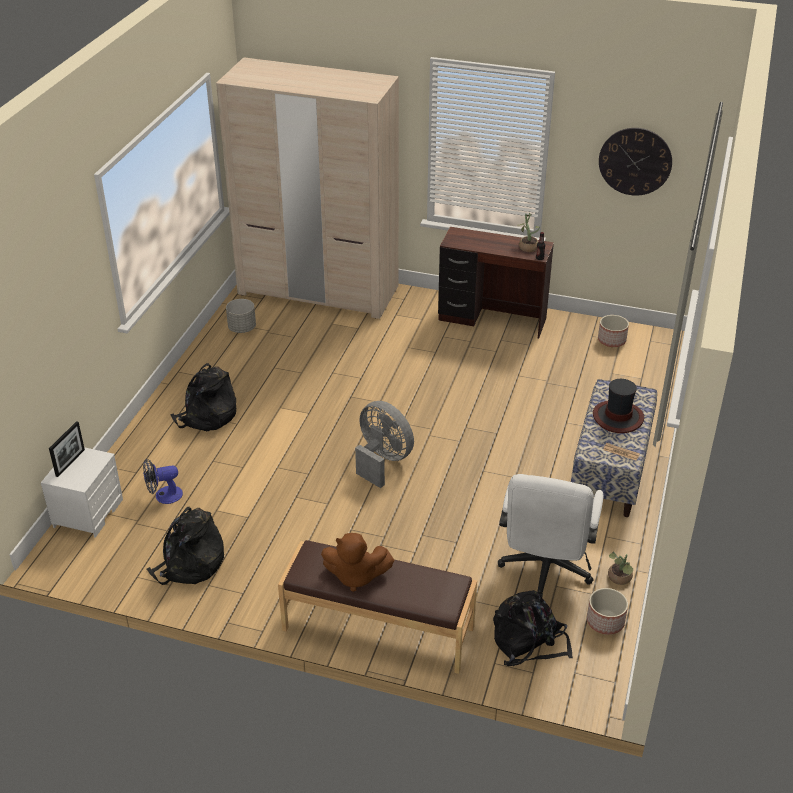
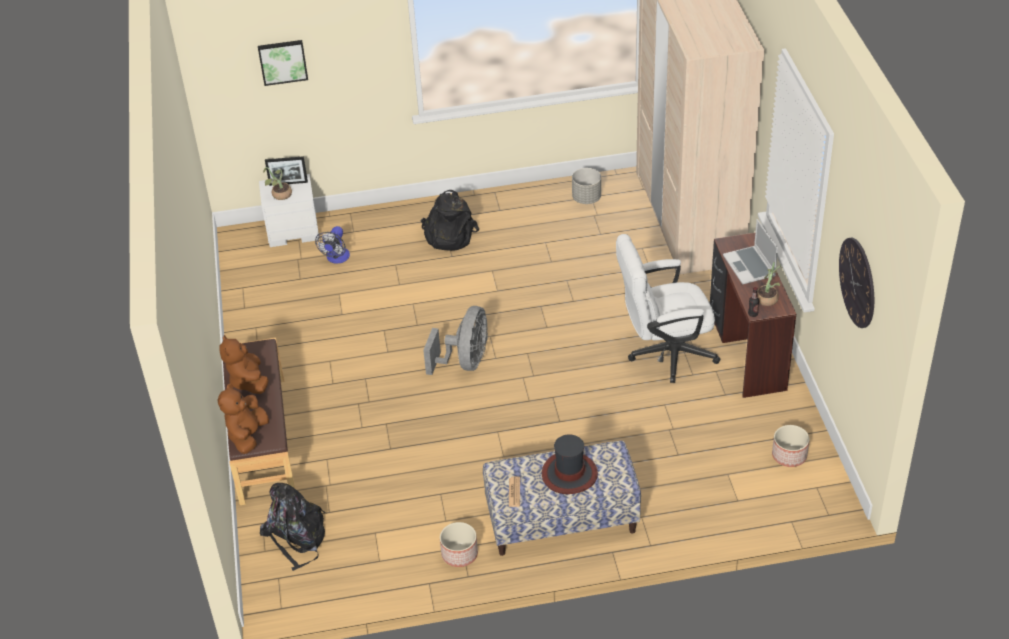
camera: 65 degrees right, 5 degrees up
(33, 322) = (283, 61): none -> picture
(163, 496) = (336, 258): fan -> fan turned 120 degrees counterclockwise
(190, 565) = (270, 308): black backpack -> none
(436, 599) = (247, 436): none -> brown plush toy
(486, 242) = (750, 266): none -> laptop
(544, 571) = (389, 519): white office chair -> white office chair (664, 353)
(605, 622) = (349, 580): planter -> planter (459, 554)
(619, 579) = (409, 574): potted plant -> potted plant (279, 195)

